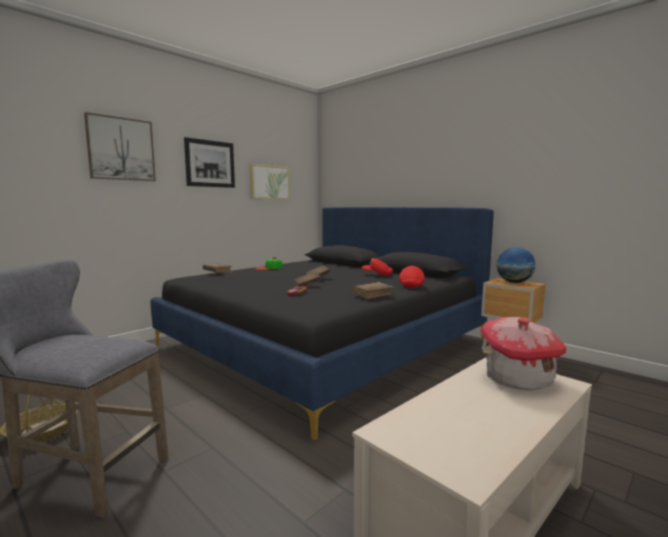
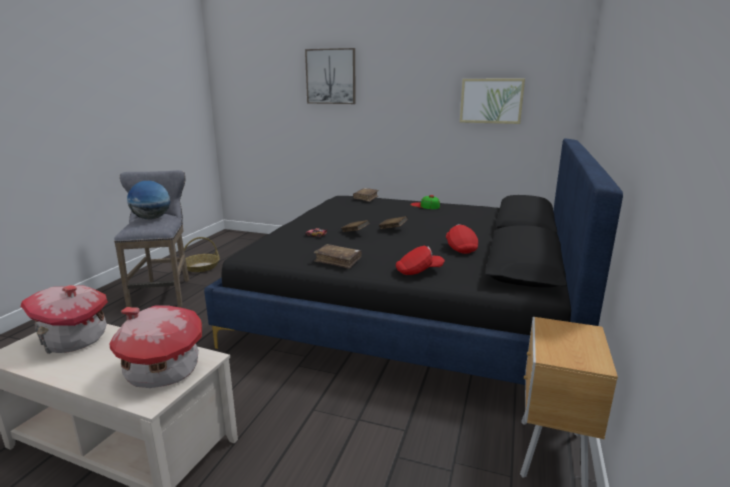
camera: 65 degrees right, 10 degrees up
(210, 163) = (412, 83): picture -> none
(437, 424) = (74, 339): none -> toy house
(514, 282) = (575, 343): globe -> globe (151, 218)

